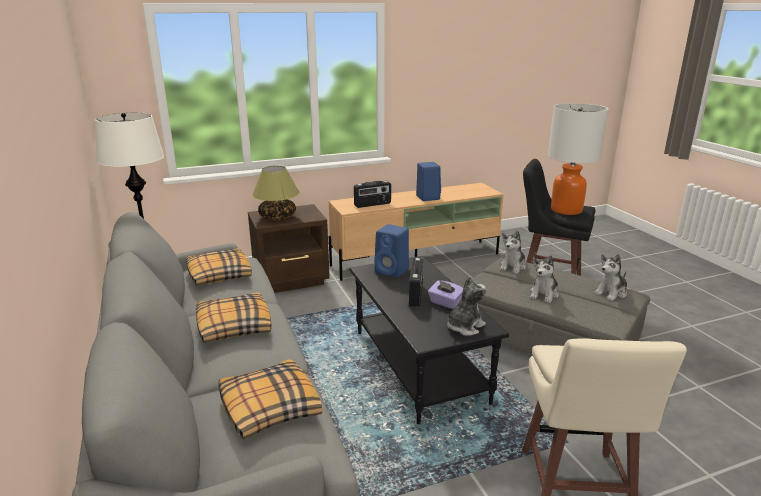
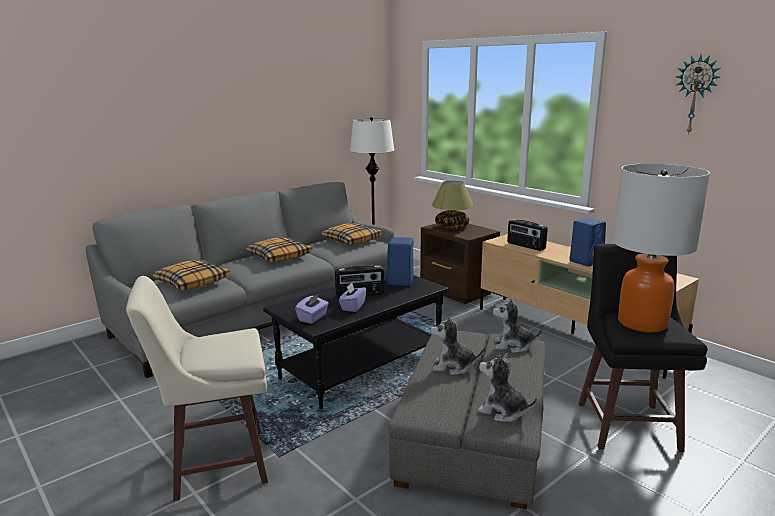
camera: 70 degrees right, 5 degrees down
(455, 54) = (696, 95): none -> wall clock
(464, 327) = (313, 318): plush toy -> purple tissue box

